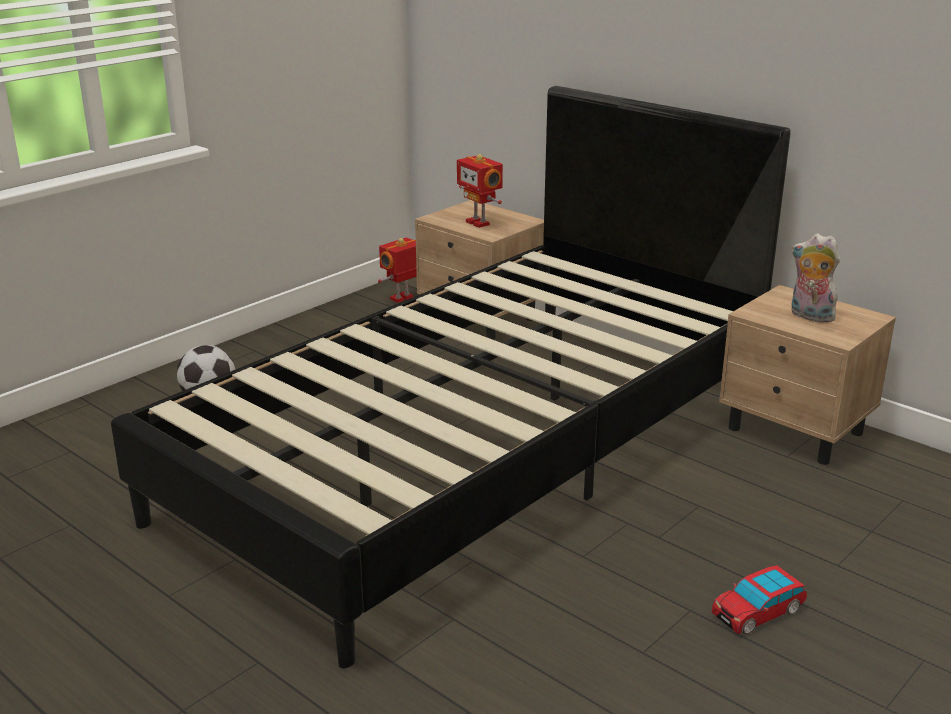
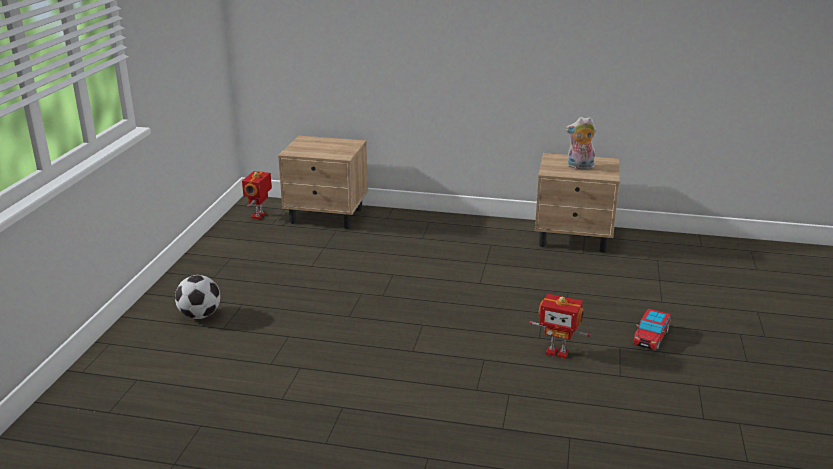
camera: 30 degrees left, 0 degrees up
(476, 451) = (416, 298): black bed -> none
(479, 223) = (325, 150): toy robot -> toy robot (557, 352)

